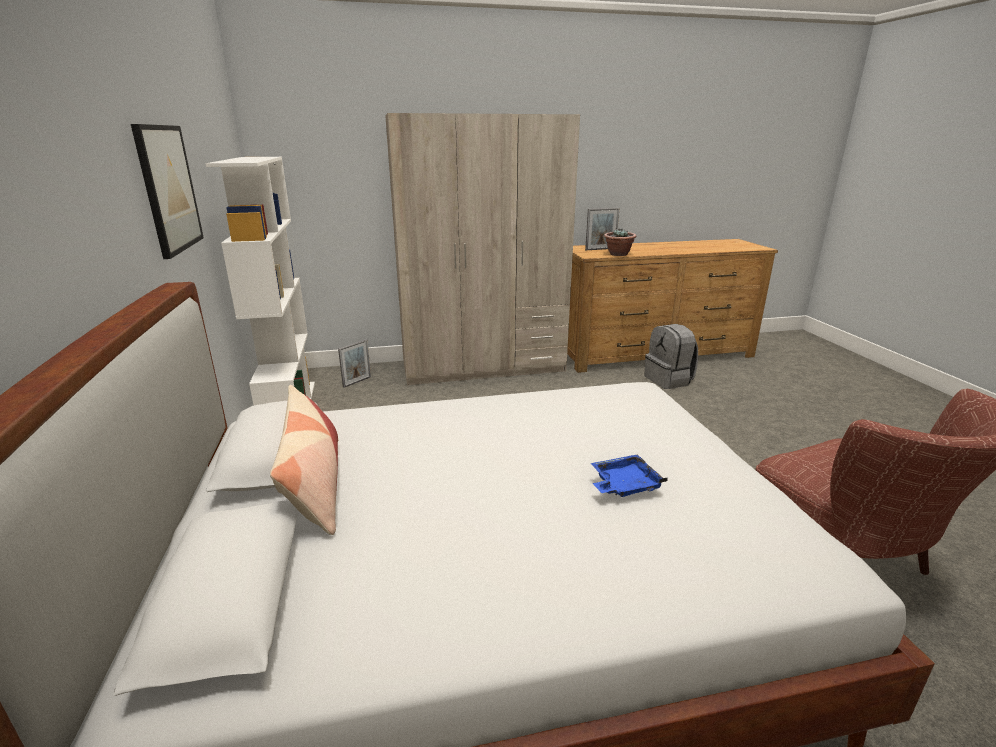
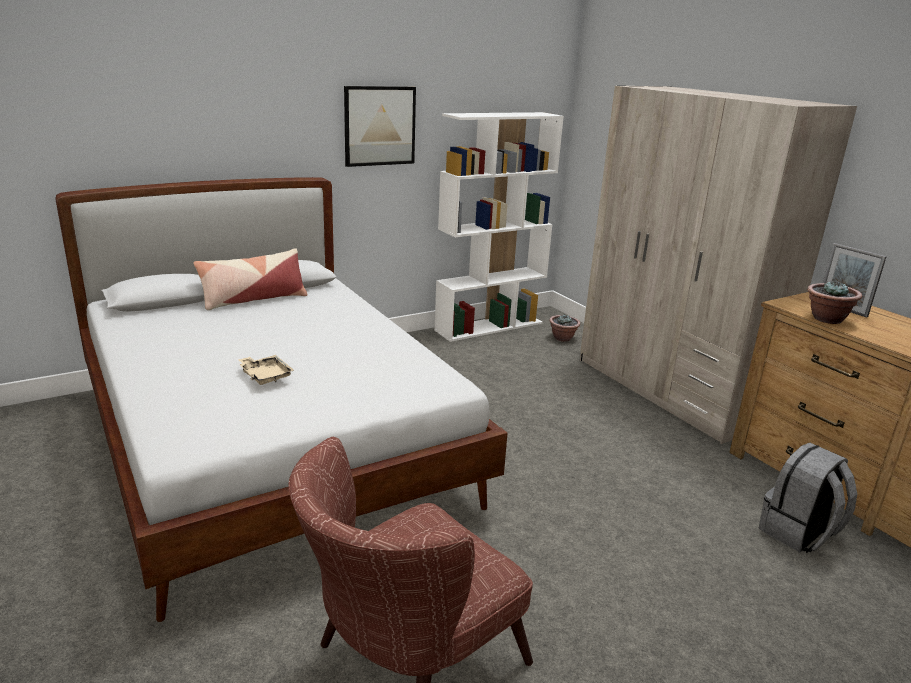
camera: 70 degrees right, 0 degrees up
(357, 382) = (563, 338): picture frame -> potted plant
(624, 485) = (265, 375): blue tray -> beige tray

